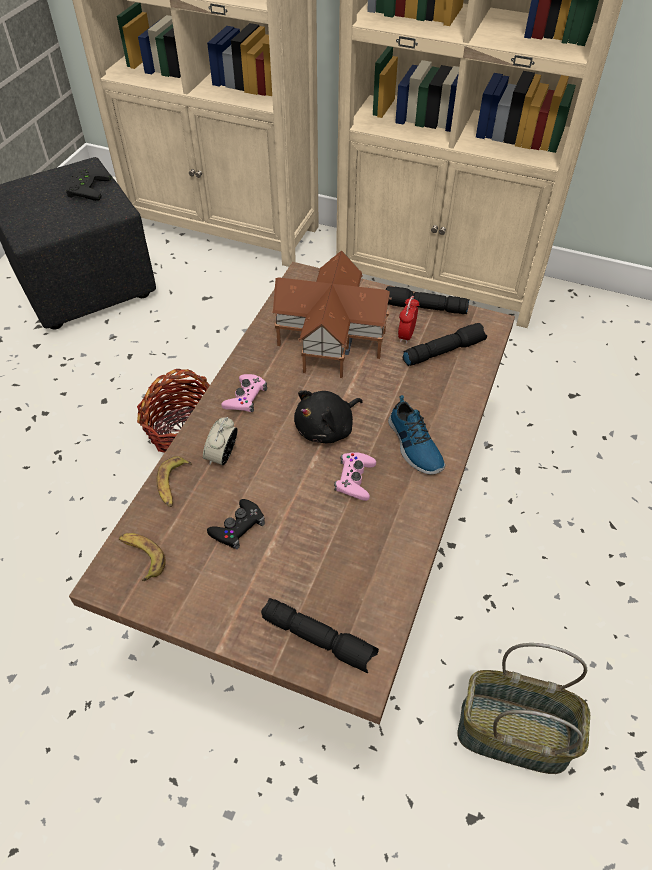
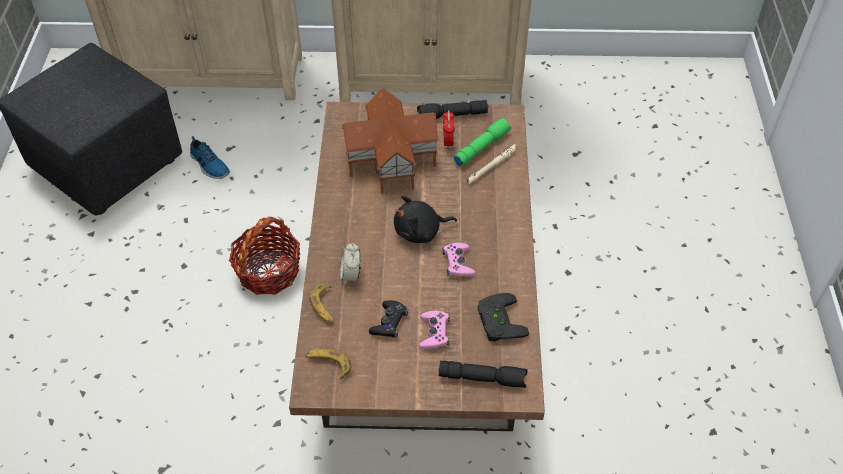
camera: 20 degrees left, 0 degrees up
(86, 188) = (102, 76): black game controller -> black game controller (497, 321)
(245, 397) = (345, 225): pink game controller -> pink game controller (434, 333)
(327, 428) = (420, 231): black plush toy -> black plush toy turned 45 degrees clockwise
(413, 445) = (490, 226): shoe -> shoe (209, 165)
(443, 351) = (481, 147): black flashlight -> green flashlight
(447, 375) = (492, 166): none -> beige flashlight
(512, 735) = (619, 417): basket -> none

